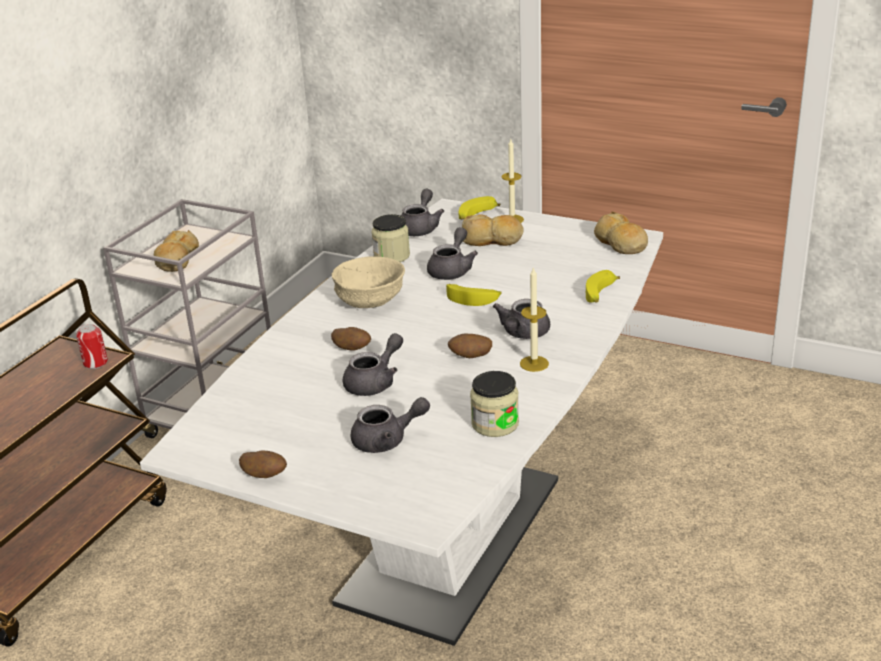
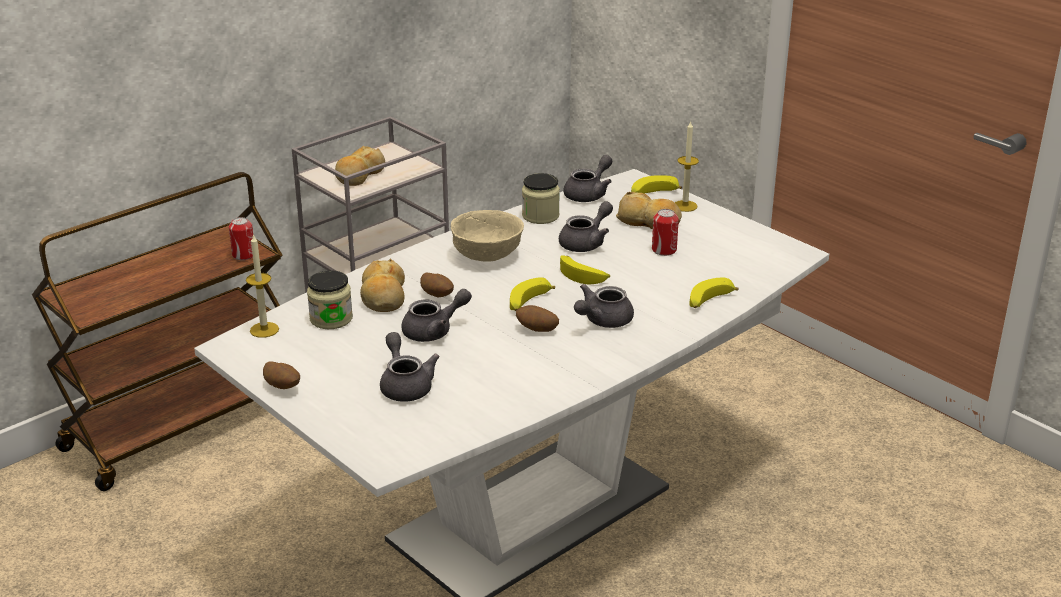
camera: 20 degrees right, 0 degrees up
(387, 440) = (405, 385): grey teapot -> grey teapot turned 120 degrees counterclockwise
(443, 335) = (528, 303): none -> banana
(495, 424) = (510, 396): jar -> jar (331, 319)
(525, 260) = (664, 250): none -> can
(534, 363) = (590, 351): candle -> candle (264, 330)
(620, 243) = (773, 255): bread -> bread (383, 296)

